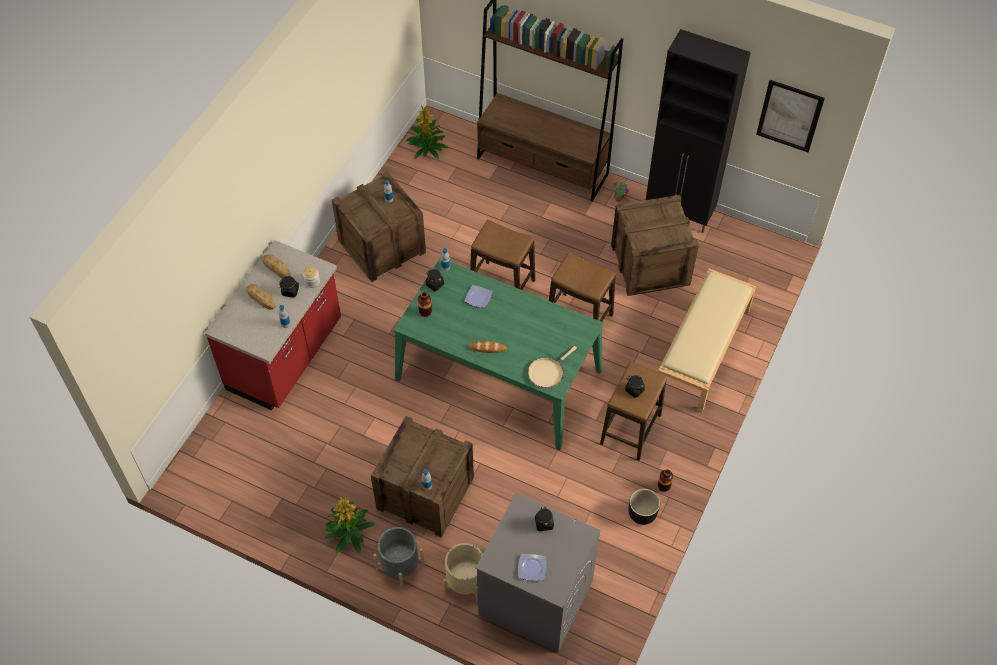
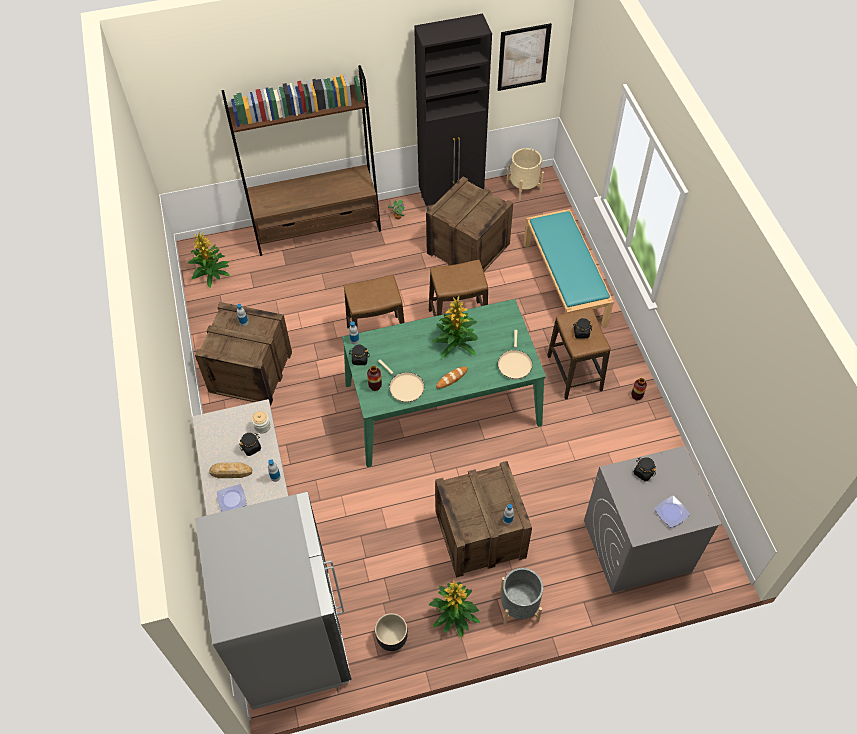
camera: 40 degrees left, 0 degrees up
(225, 460) = (292, 640): none -> grey fridge
(276, 268) = (218, 437): bread -> none
(446, 329) = (404, 387): none -> beige frying pan
(465, 582) = (578, 577): beige planter -> beige planter (524, 187)
(478, 298) = (404, 346): plate -> plate (231, 500)
(520, 322) = (455, 342): none -> potted plant
(641, 514) = (642, 426): black planter -> black planter (392, 638)
(702, 352) = (565, 284): beige bench -> turquoise bench

